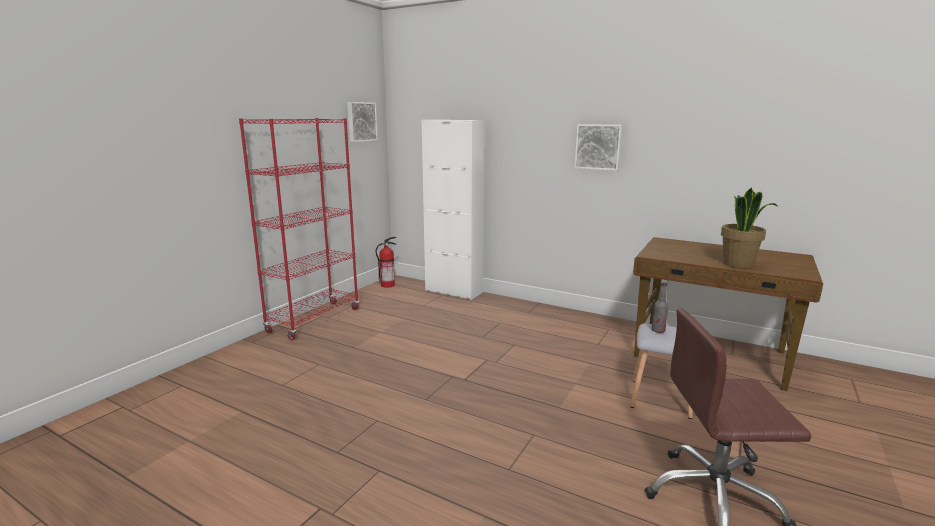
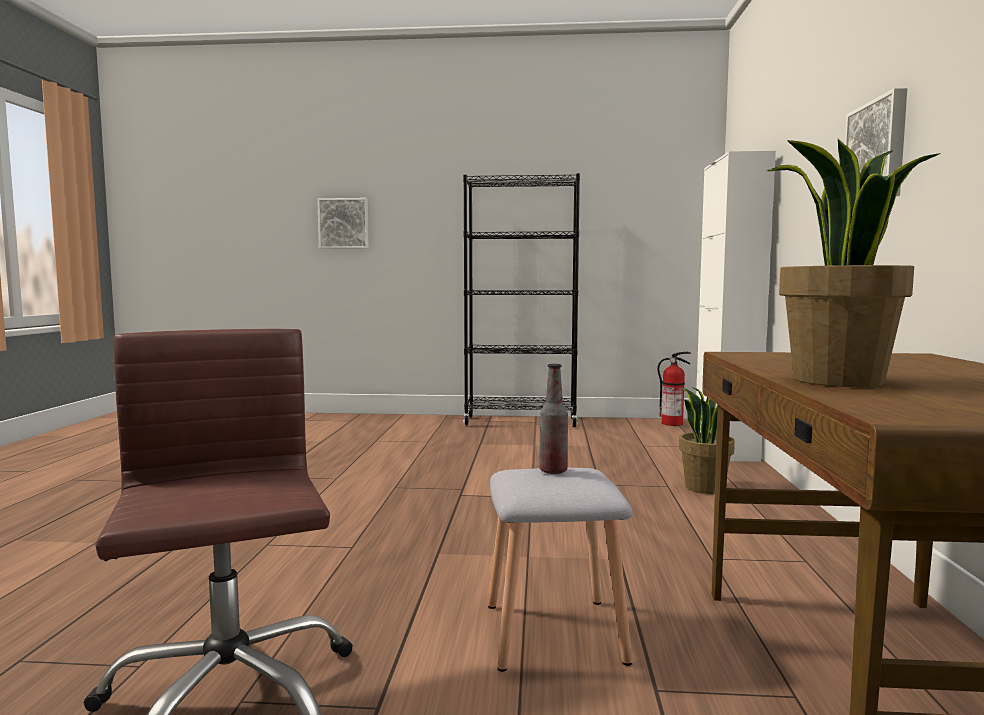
camera: 65 degrees right, 10 degrees down
(314, 320) = (521, 422): red bookcase -> black bookcase
(361, 122) = (664, 186): picture -> picture (344, 223)
(510, 316) = (705, 488): none -> potted plant

